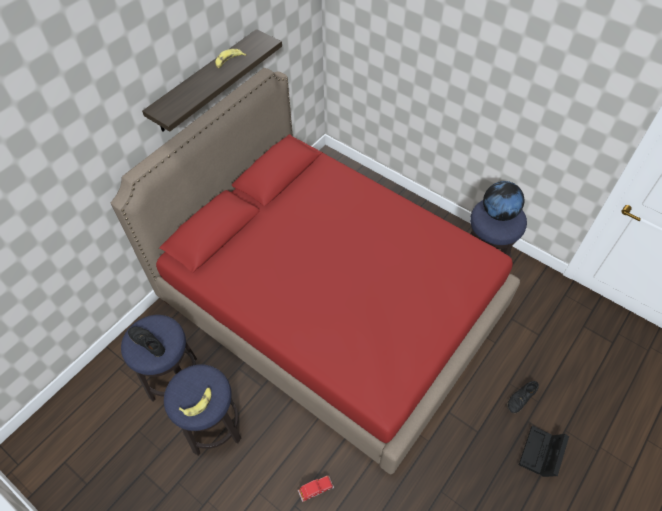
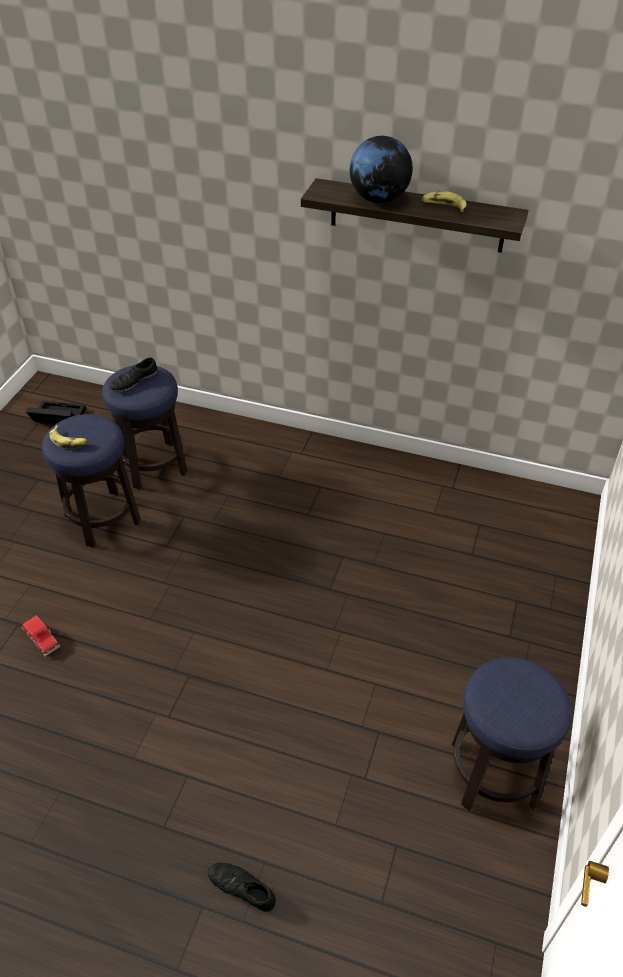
camera: 70 degrees right, 10 degrees down
(147, 342) = (134, 381): black shoe -> black shoe turned 150 degrees counterclockwise
(331, 306) = (311, 582): red bed -> none
(498, 213) = (522, 694): globe -> globe (379, 199)
(541, 454) = (146, 939): black storage box -> black storage box (57, 418)

